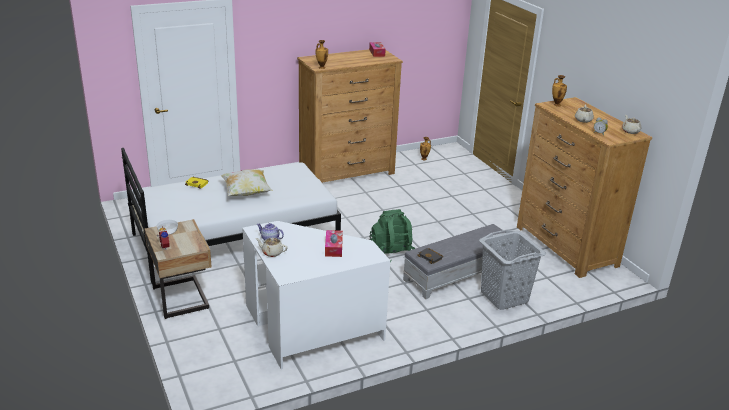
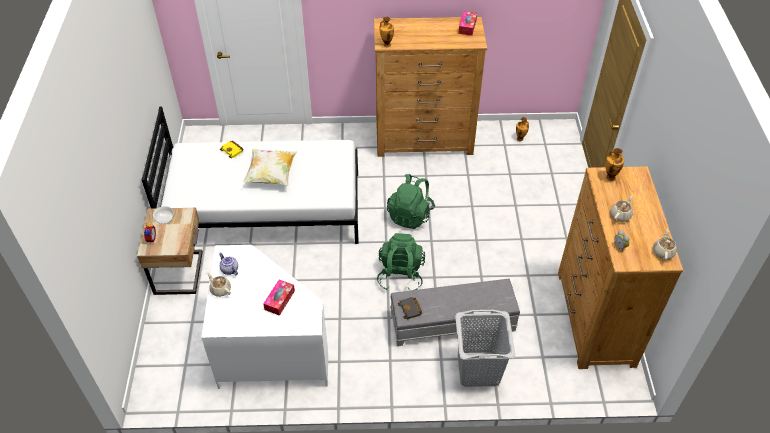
camera: 25 degrees right, 20 degrees up
(371, 217) = (410, 215): none -> green backpack

